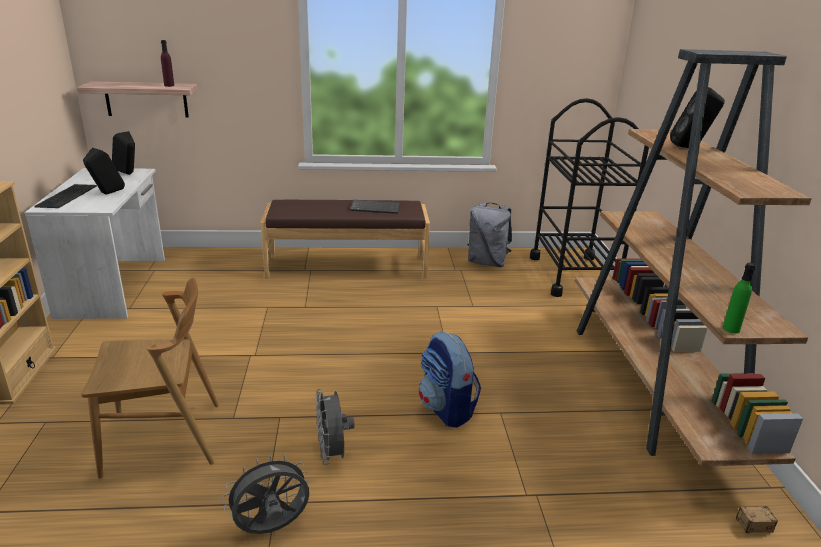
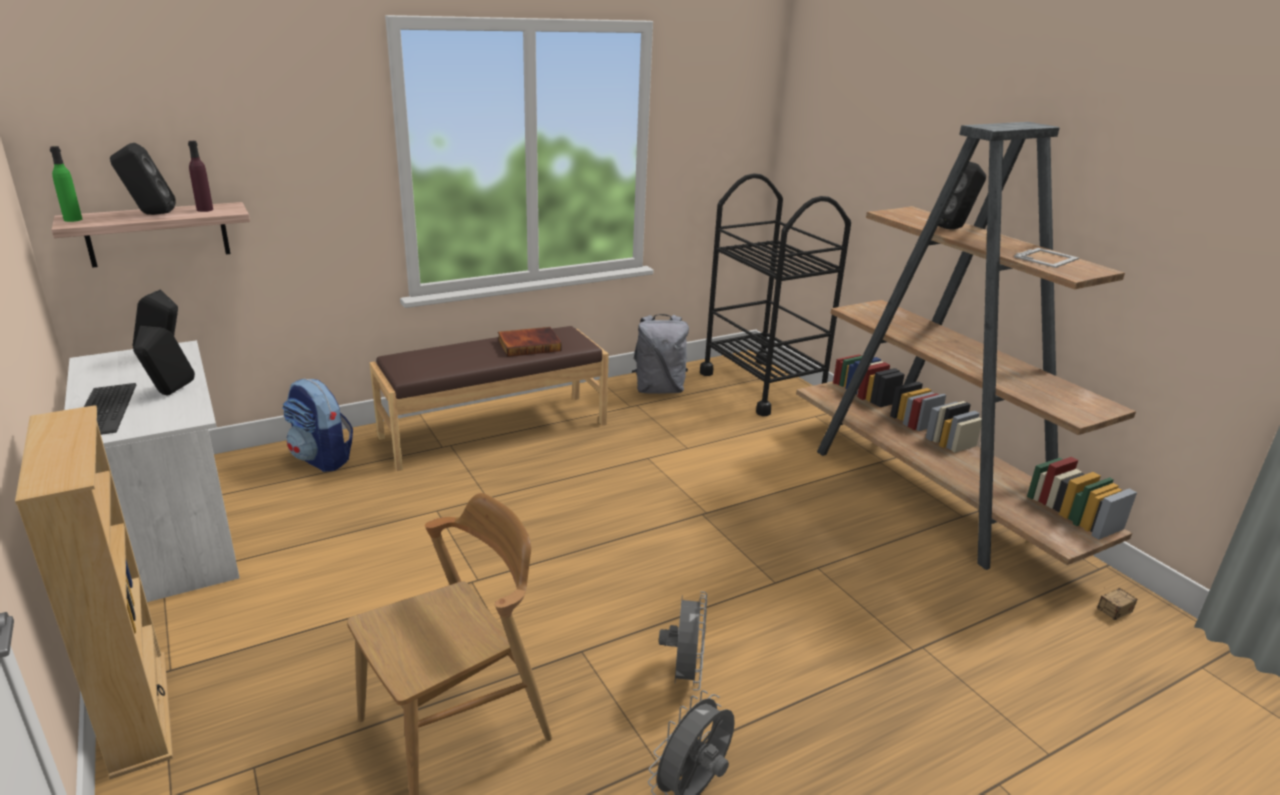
camera: 25 degrees left, 0 degrees up
(136, 85) = (149, 214): none -> black speaker
(333, 454) = (684, 675): grey fan -> grey fan turned 135 degrees counterclockwise
(376, 208) = (529, 344): keyboard -> book
(446, 409) = (761, 581): backpack -> backpack (322, 459)
(731, 329) = (1076, 418): green bottle -> green bottle (73, 219)
(744, 177) = (1047, 258): none -> picture frame

